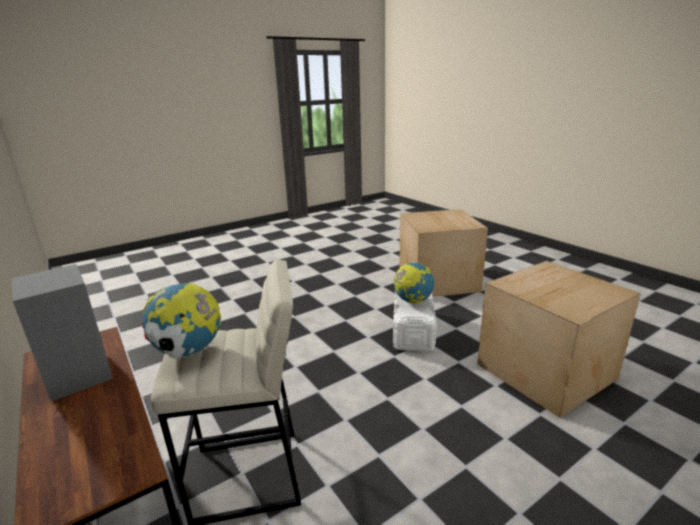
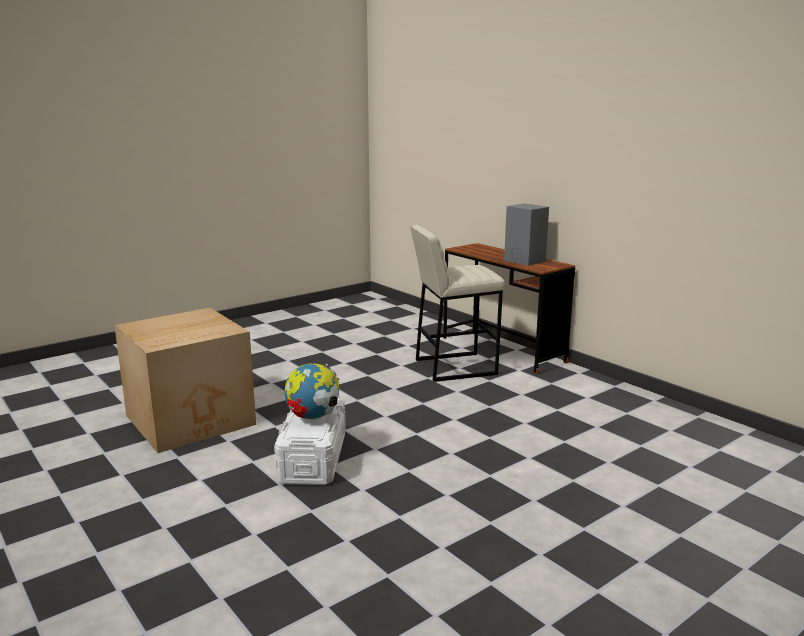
camera: 175 degrees right, 5 degrees down
(188, 351) = (479, 269): globe -> none
(438, 280) = (220, 560): cardboard box -> none

